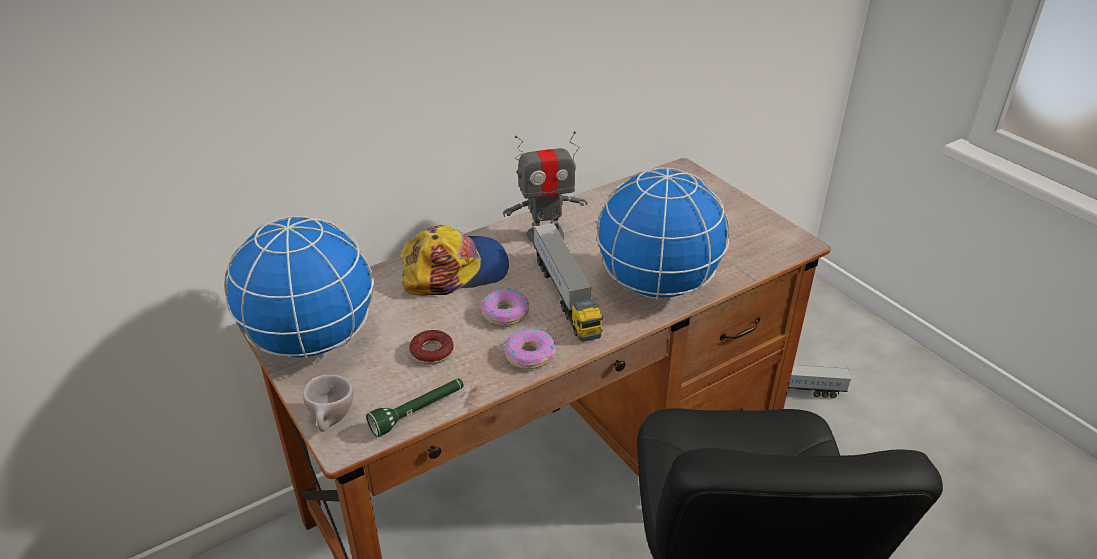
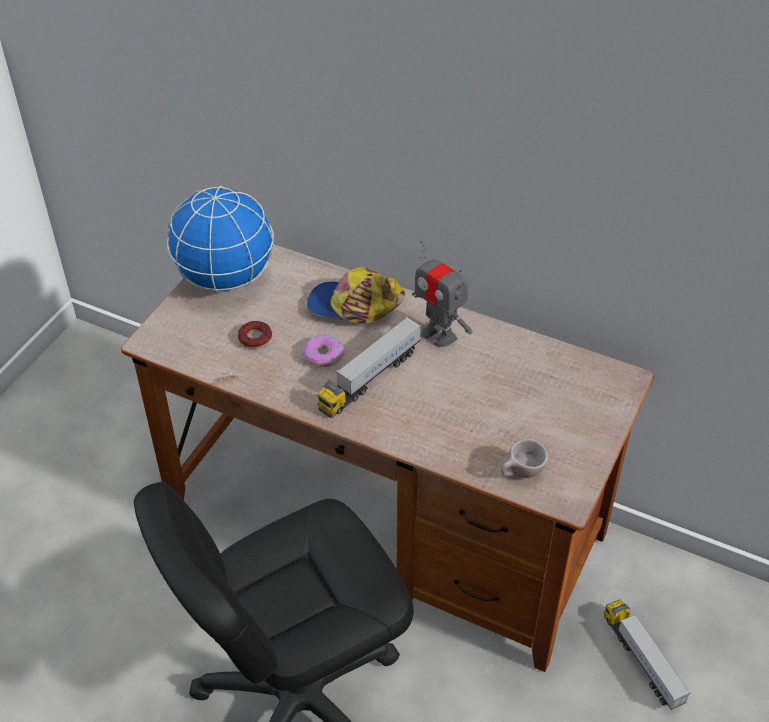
camera: 60 degrees right, 10 degrees up
(332, 423) = (160, 327): beige cup -> beige cup (521, 475)
(419, 412) = (194, 361): green flashlight -> none
(455, 270) = (354, 305): cap -> cap turned 150 degrees clockwise
(530, 355) = (286, 389): donut -> none
(656, 286) = (423, 427): globe -> none

